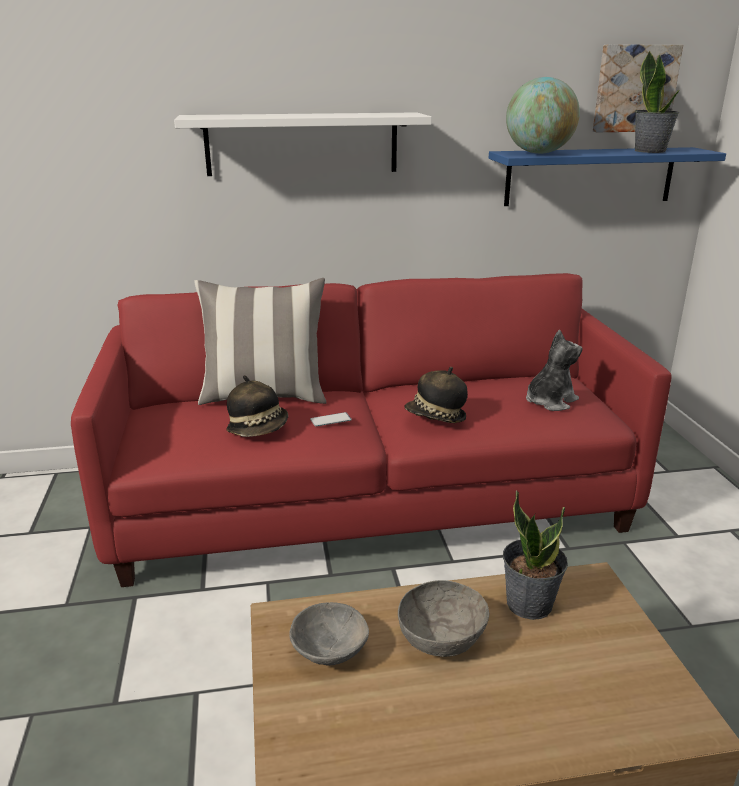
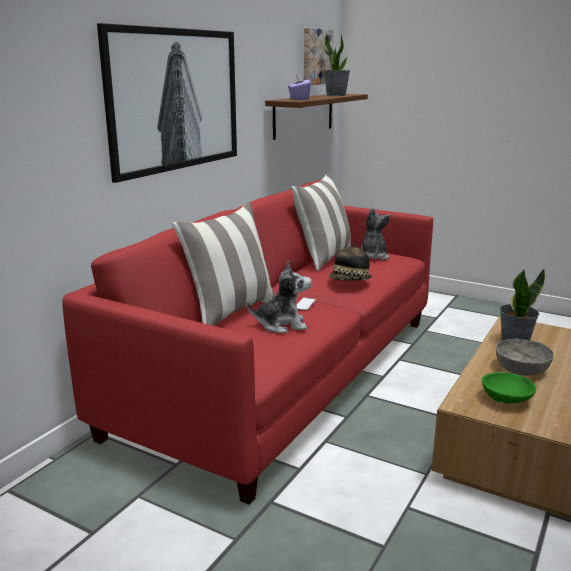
camera: 50 degrees left, 5 degrees down
(259, 429) = (281, 325): hat -> plush toy
(302, 144) = (176, 100): white shelf -> picture
(328, 651) = (507, 400): grey bowl -> green bowl
(490, 380) = (323, 258): none -> pillow
(538, 153) = (298, 99): globe -> purple tissue box
(590, 176) = (304, 115): blue shelf -> brown shelf

